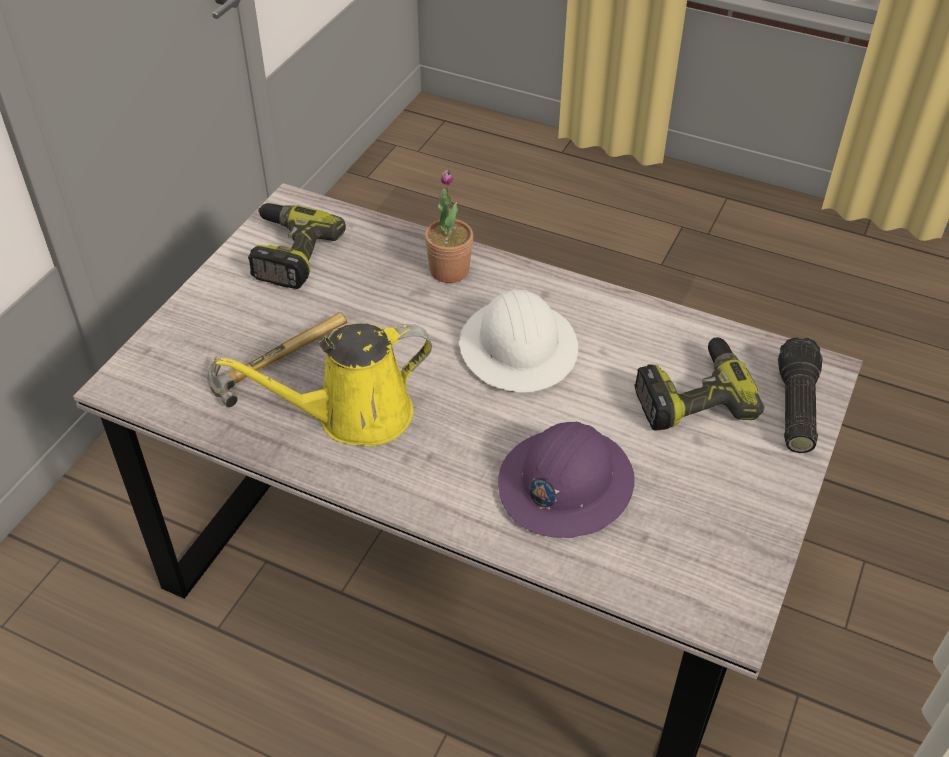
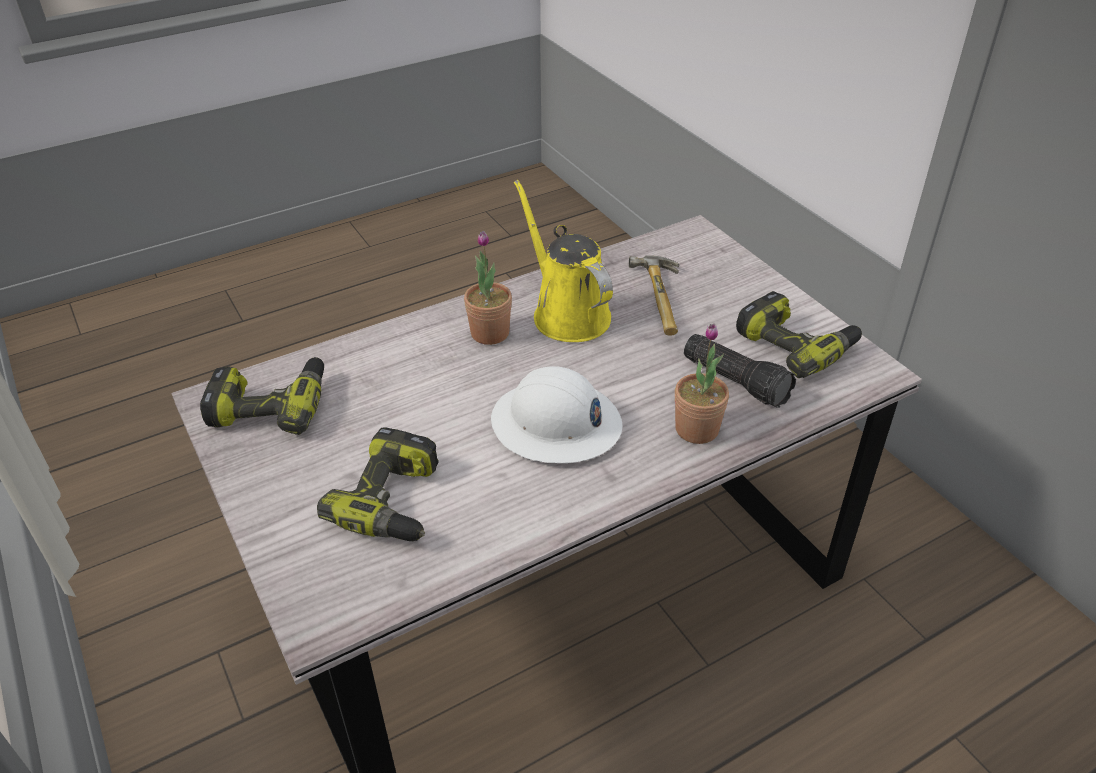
camera: 125 degrees right, 5 degrees down
(354, 416) = (567, 313): yellow watering can -> yellow watering can turned 45 degrees counterclockwise
(435, 457) = (490, 333): none -> potted plant
(565, 484) = (398, 381): purple hard hat -> none
(688, 560) = (271, 405): none -> power drill
(794, 406) = (308, 565): flashlight -> flashlight (737, 380)

